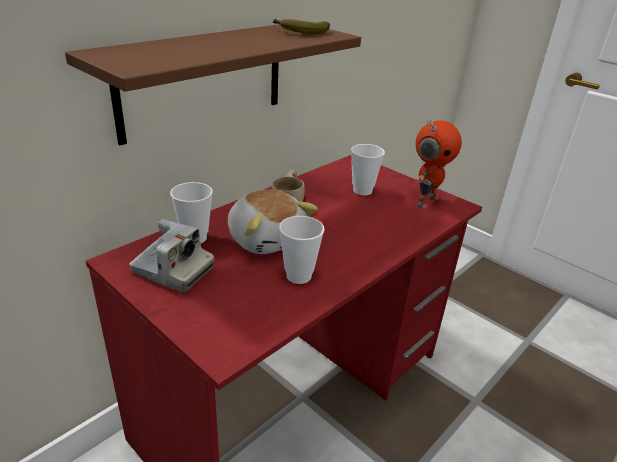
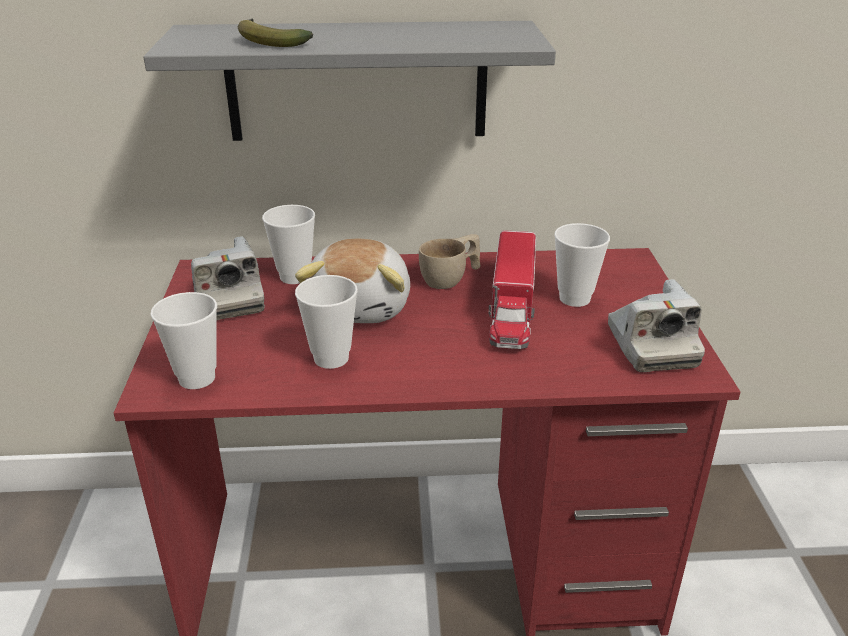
camera: 45 degrees right, 0 degrees up
(204, 79) = (357, 81): brown shelf -> grey shelf
(238, 330) = (197, 378): none -> cup
(300, 32) = (481, 34): banana -> banana (269, 41)
(342, 206) = (512, 307): none -> toy truck
(426, 201) = (651, 346): toy robot -> camera

